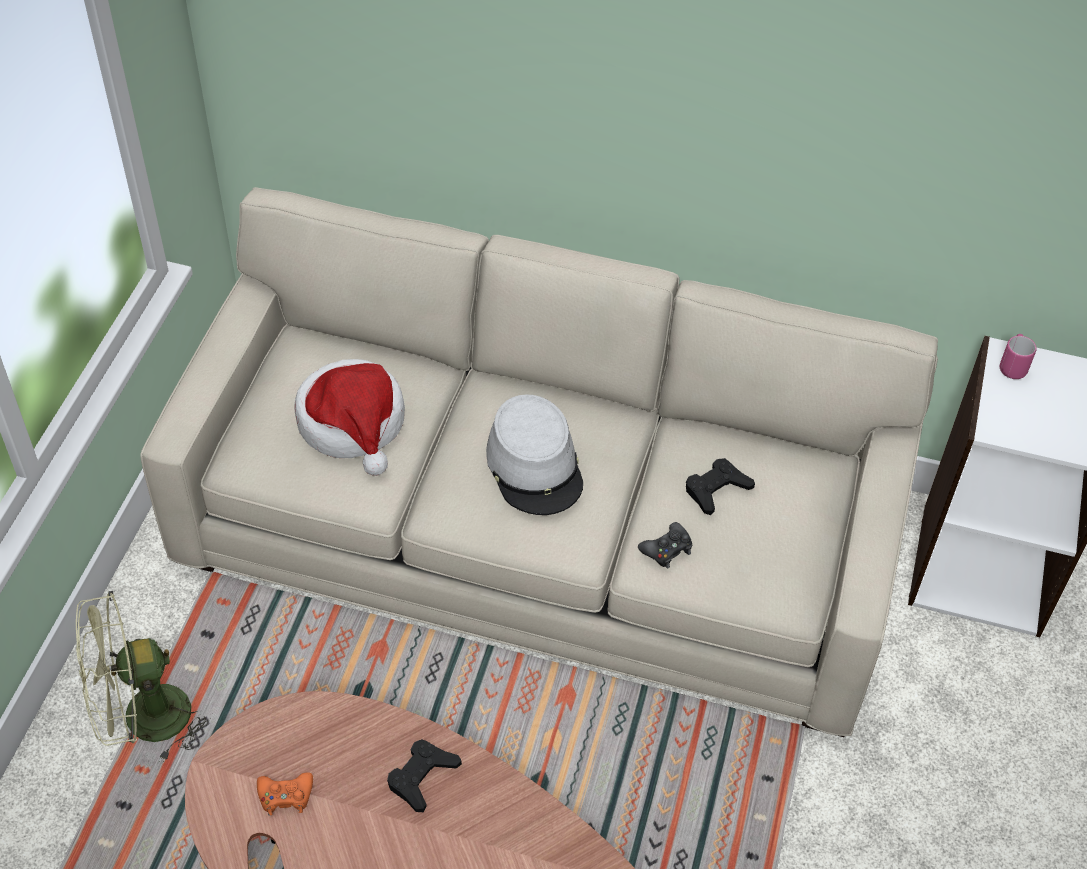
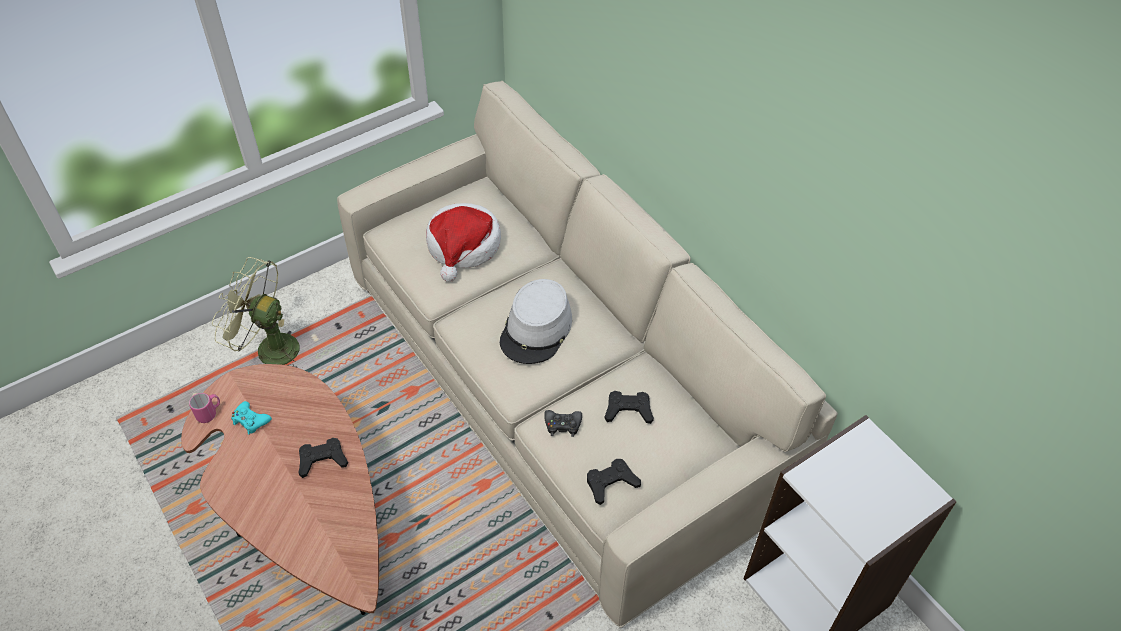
camera: 40 degrees right, 0 degrees up
(285, 796) = (250, 421): orange game controller -> turquoise game controller
(774, 575) = (611, 483): none -> black game controller
(1012, 366) = (865, 446): pink mug -> pink mug (209, 413)

